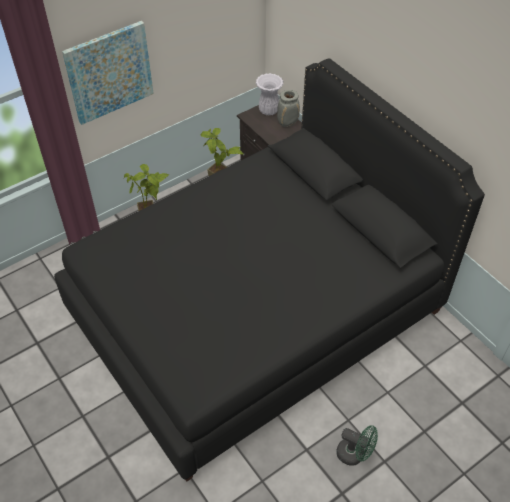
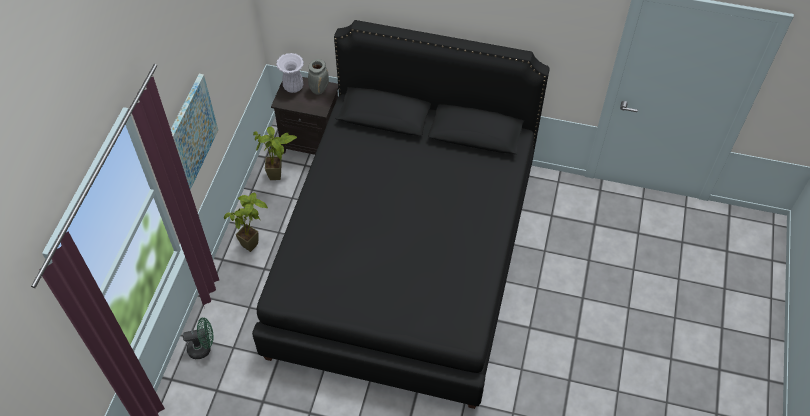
camera: 40 degrees left, 5 degrees up
(354, 454) = (561, 307): green fan -> green fan (203, 348)

